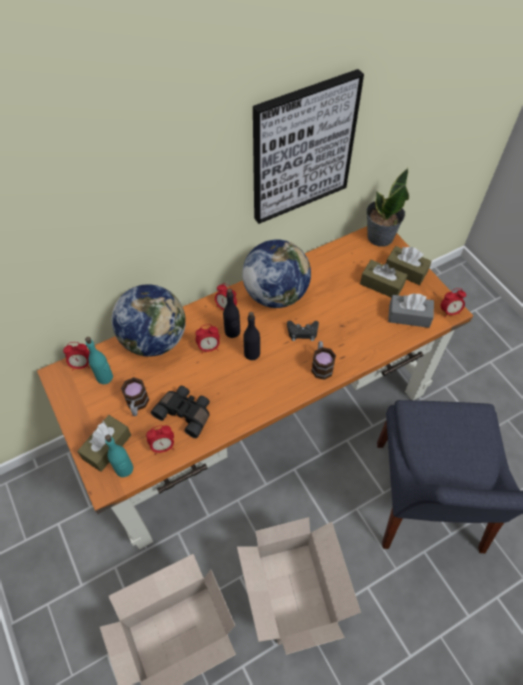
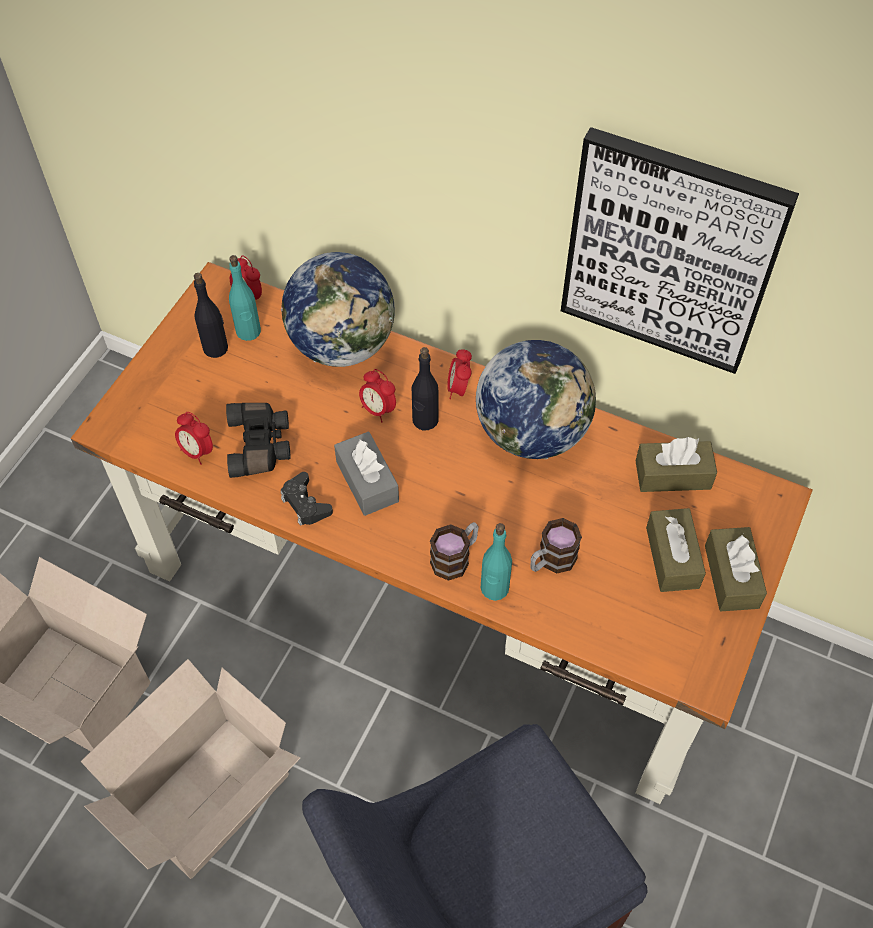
camera: 55 degrees right, 0 degrees up
(107, 447) = (157, 396): brown tissue box -> brown tissue box (673, 475)
(124, 469) = (140, 432): turquoise bottle -> turquoise bottle (494, 588)
(137, 405) = (235, 388): mug -> mug (551, 561)
(252, 353) = (408, 463): black bottle -> black bottle (216, 348)
(302, 332) = (493, 503): black game controller -> black game controller (305, 503)
(379, 236) = (768, 504): potted plant -> none
(409, 316) = (643, 627): grey tissue box -> grey tissue box (367, 481)
(449, 312) = (704, 682): alarm clock -> none

